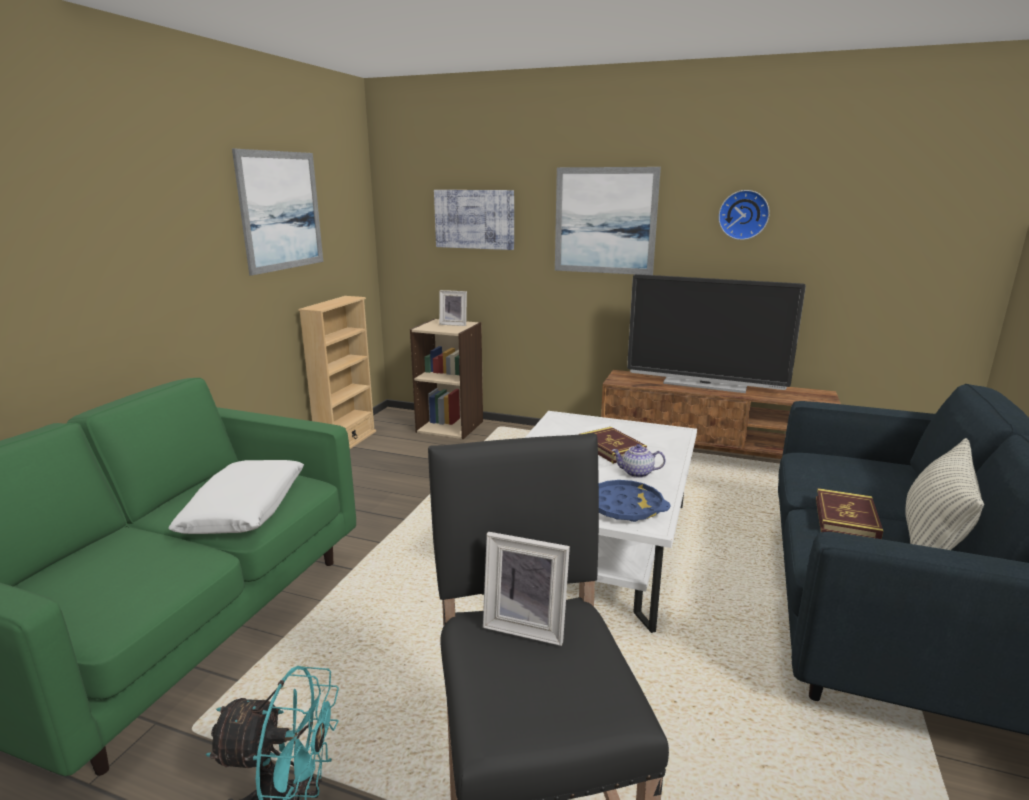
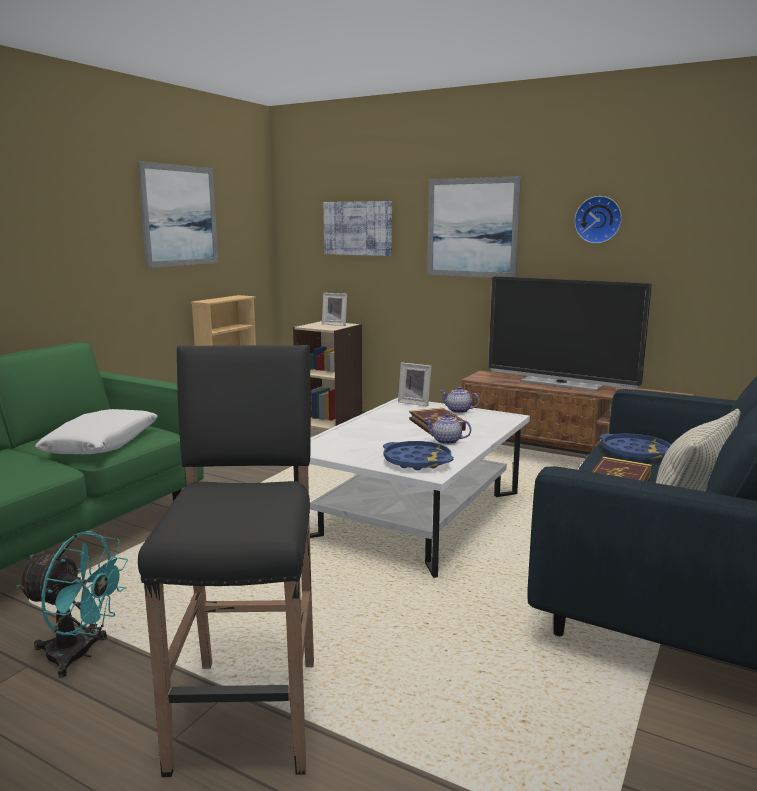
camera: 10 degrees right, 5 degrees down
(526, 625) = (241, 488): picture frame -> picture frame (415, 403)
(622, 427) = (458, 411): none -> teapot
(833, 474) = (636, 452): none -> blue tray

